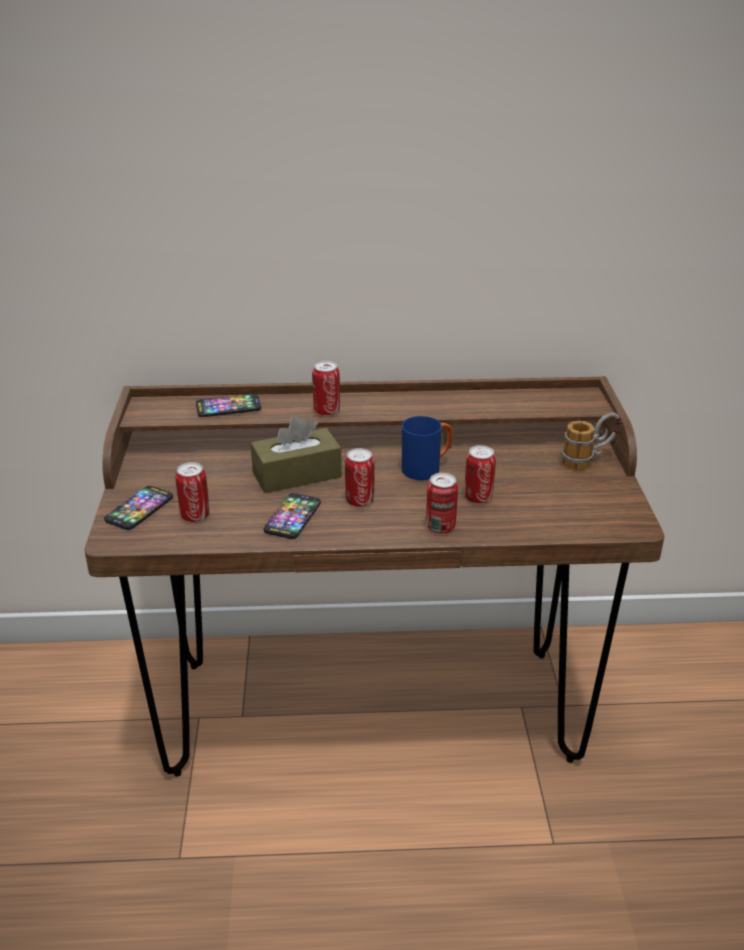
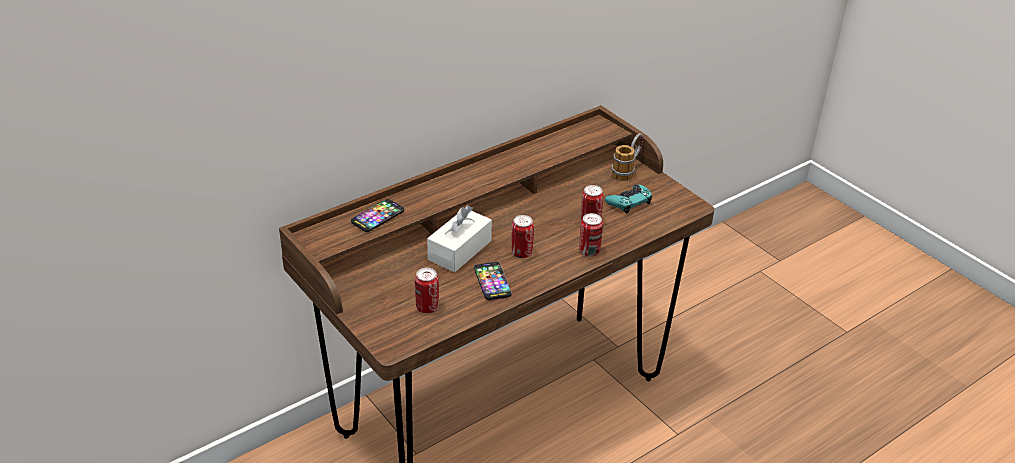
camera: 35 degrees left, 5 degrees up
(139, 509) = (382, 318): phone -> none
(297, 474) = (459, 250): brown tissue box -> white tissue box
(326, 411) = (451, 195): can -> none
(427, 468) = (538, 213): blue mug -> none
(552, 493) = (629, 202): none -> turquoise game controller

